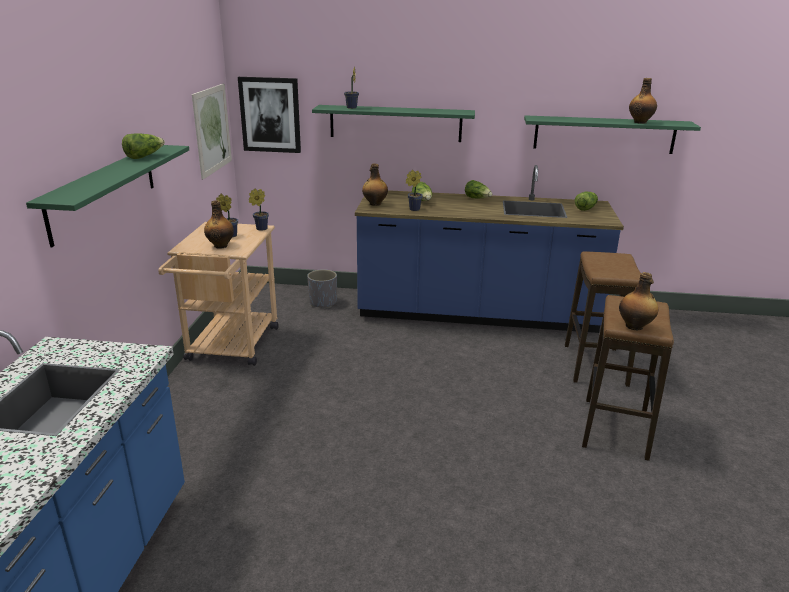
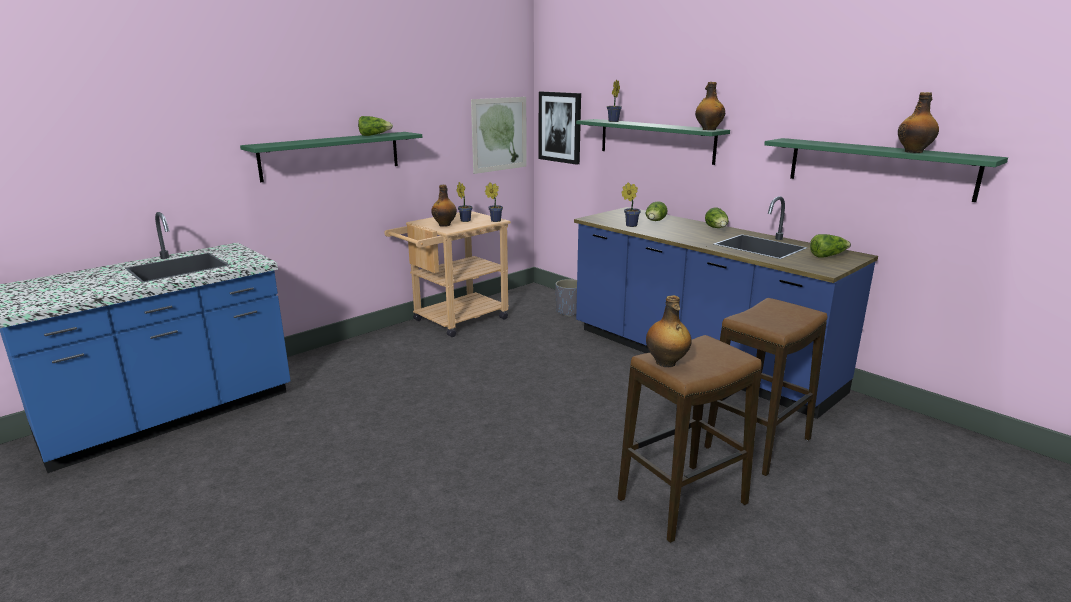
camera: 40 degrees right, 5 degrees down
(374, 204) = (605, 216): bottle -> bottle (708, 129)

